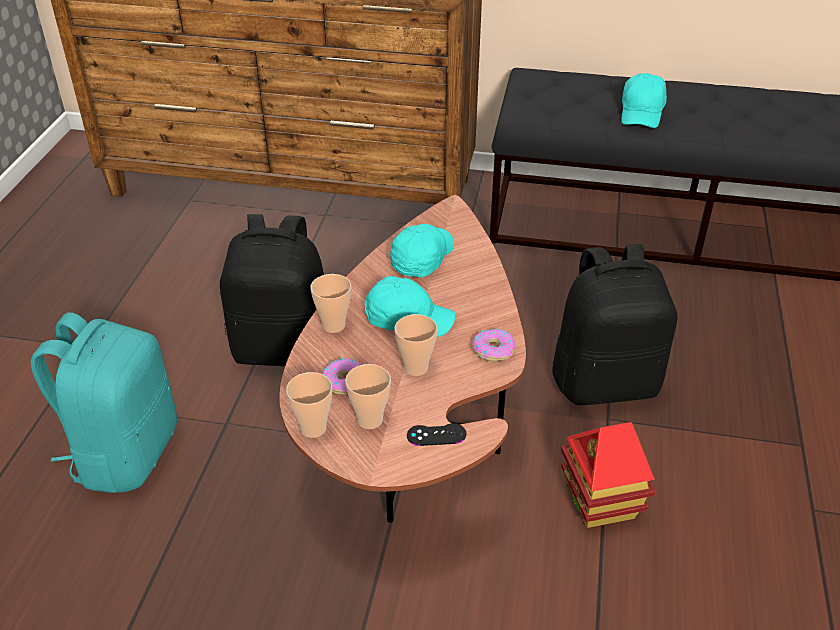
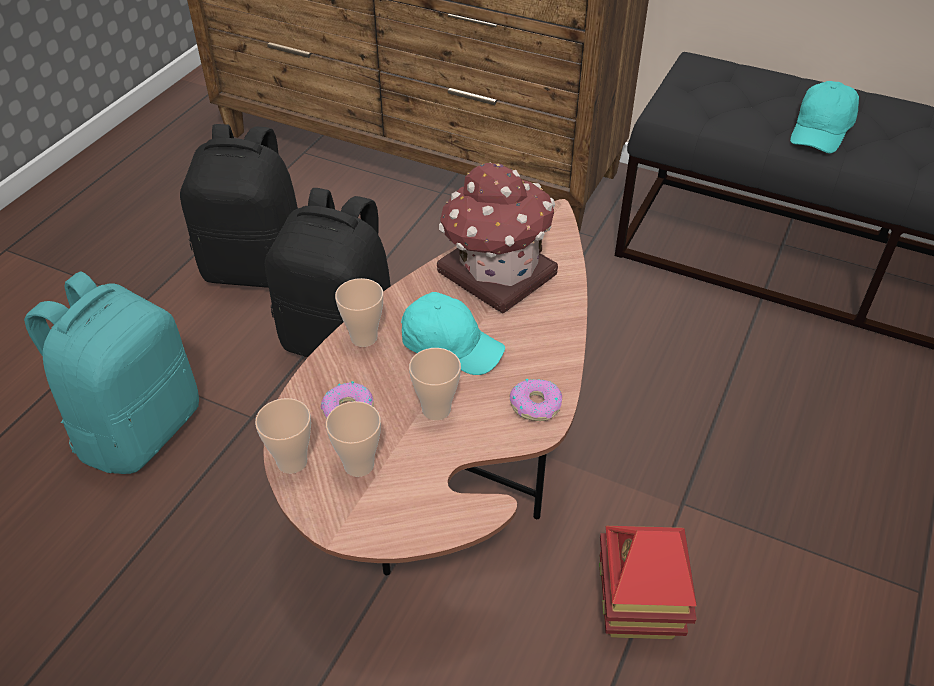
camera: 15 degrees right, 5 degrees up
(422, 258) = (495, 272): turquoise cap -> toy house
(436, 435) = (427, 501): black game controller -> none
(605, 382) = (695, 455): black backpack -> black backpack (257, 268)

